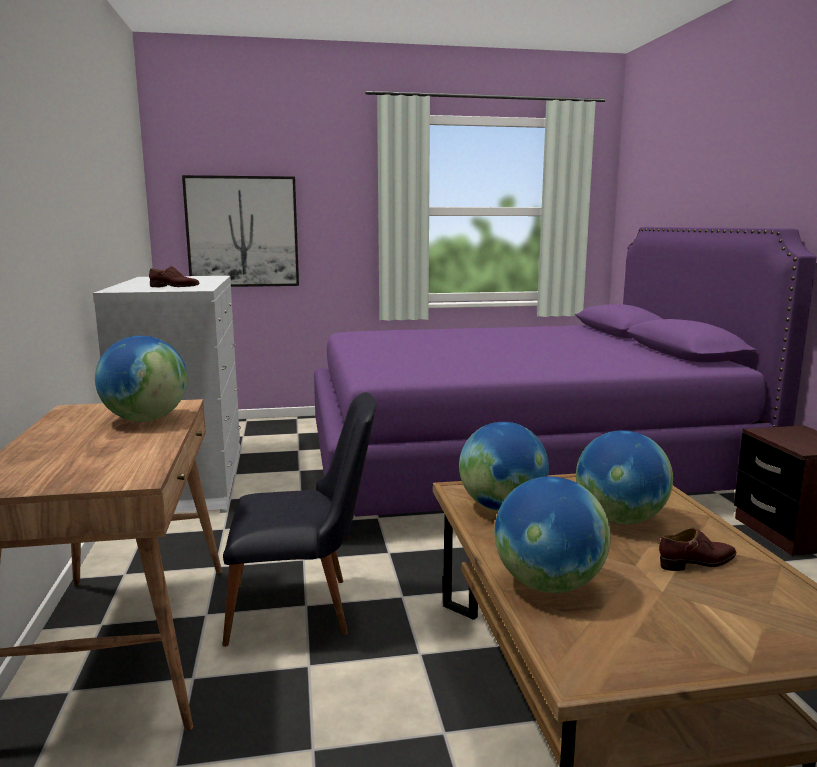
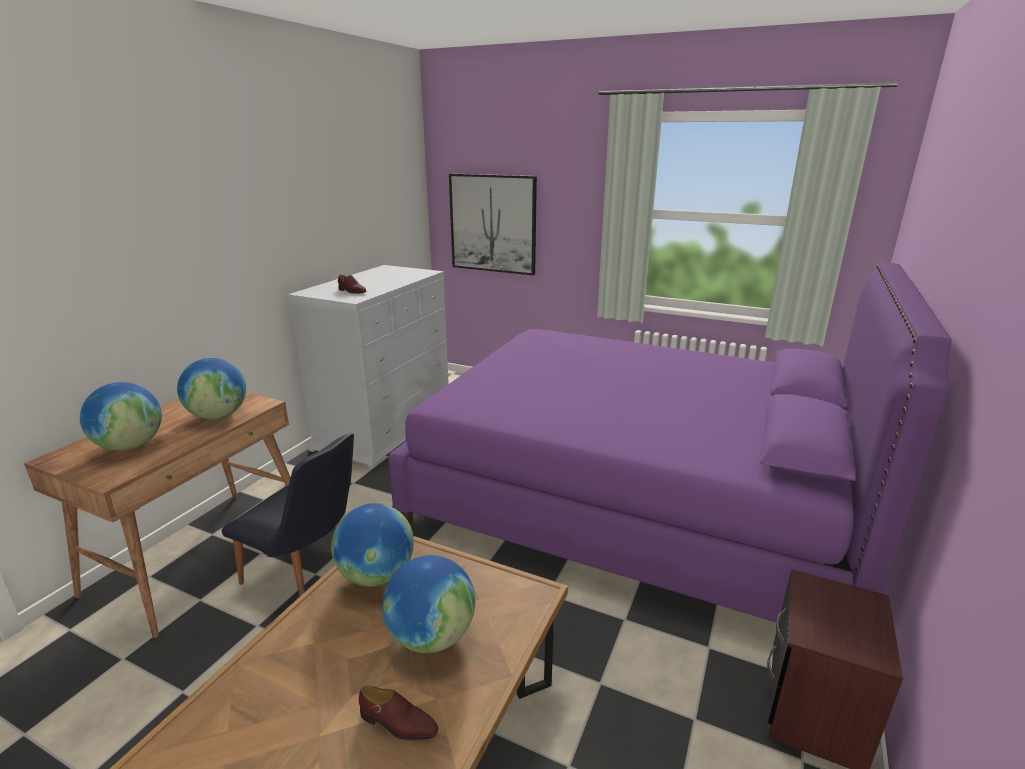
camera: 35 degrees right, 10 degrees up
(548, 584) = (266, 676): globe -> globe (131, 445)

